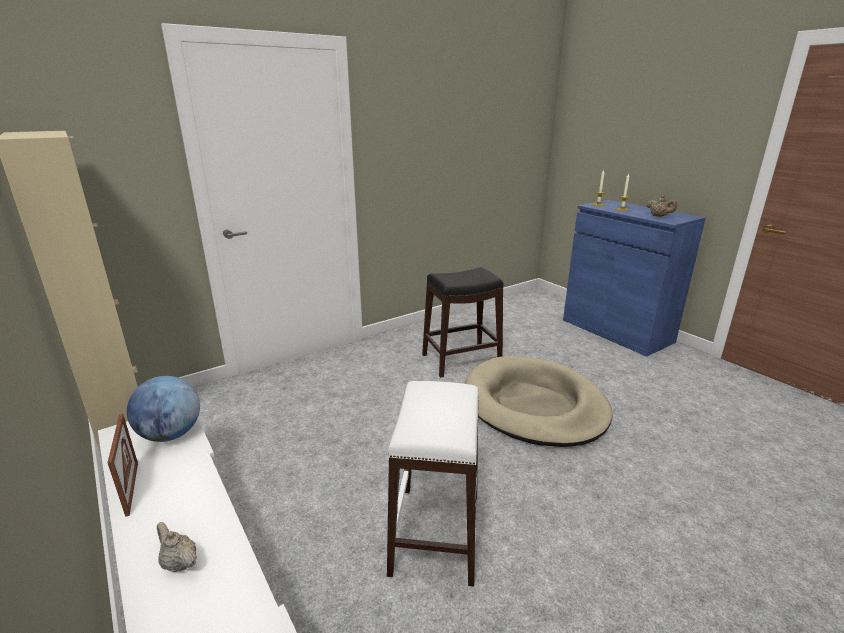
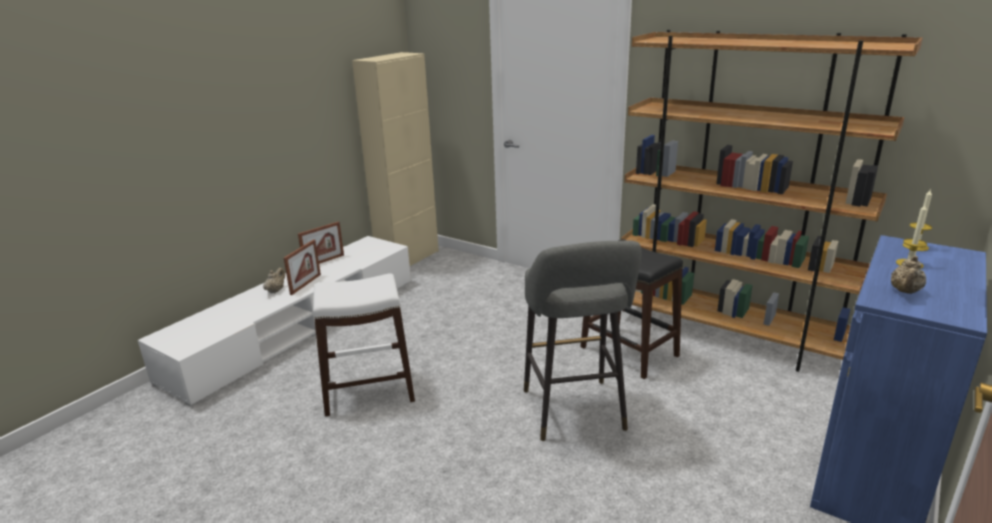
camera: 70 degrees right, 0 degrees up
(171, 434) = (372, 253): globe -> none
(197, 519) = (305, 284): none -> picture frame
(465, 322) = (727, 335): none -> brown bookcase
(534, 405) = (575, 413): beige dog bed -> grey stool

